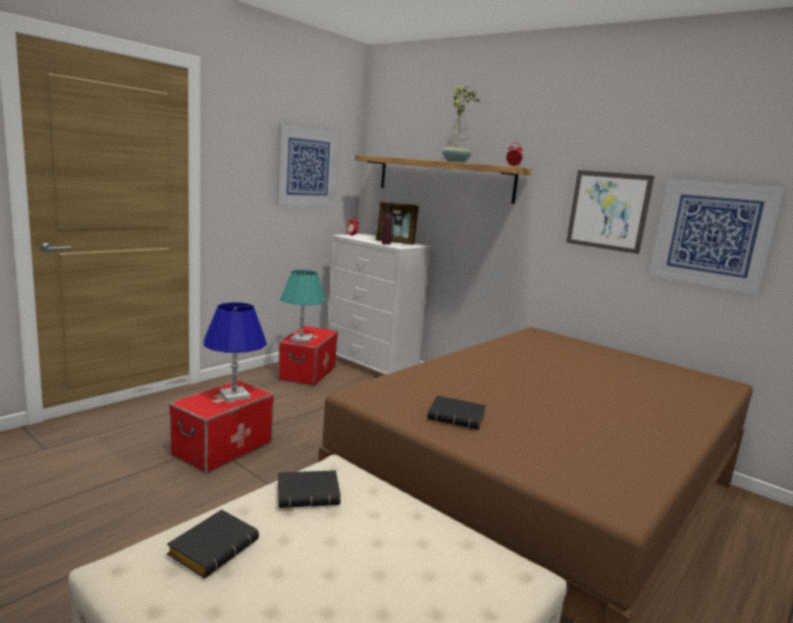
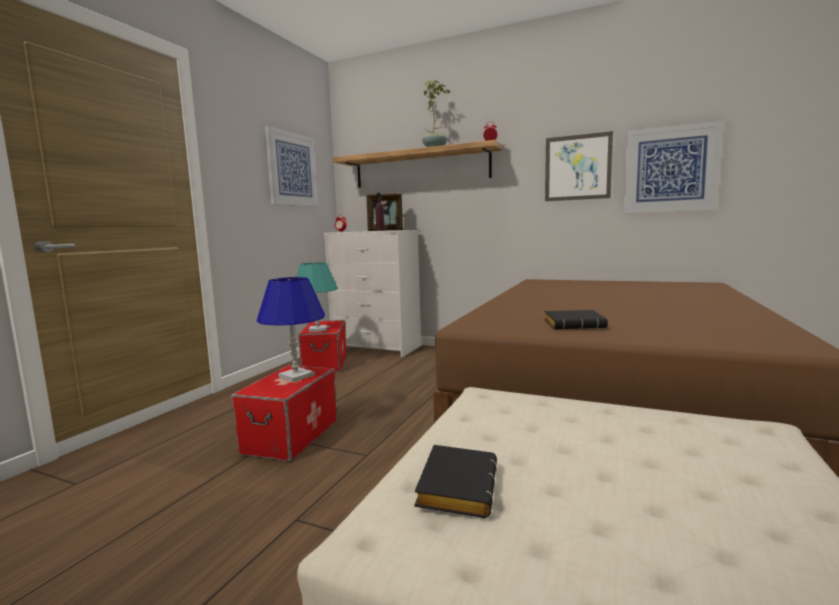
camera: 15 degrees left, 5 degrees down
(309, 494) = (490, 418): black book -> none

